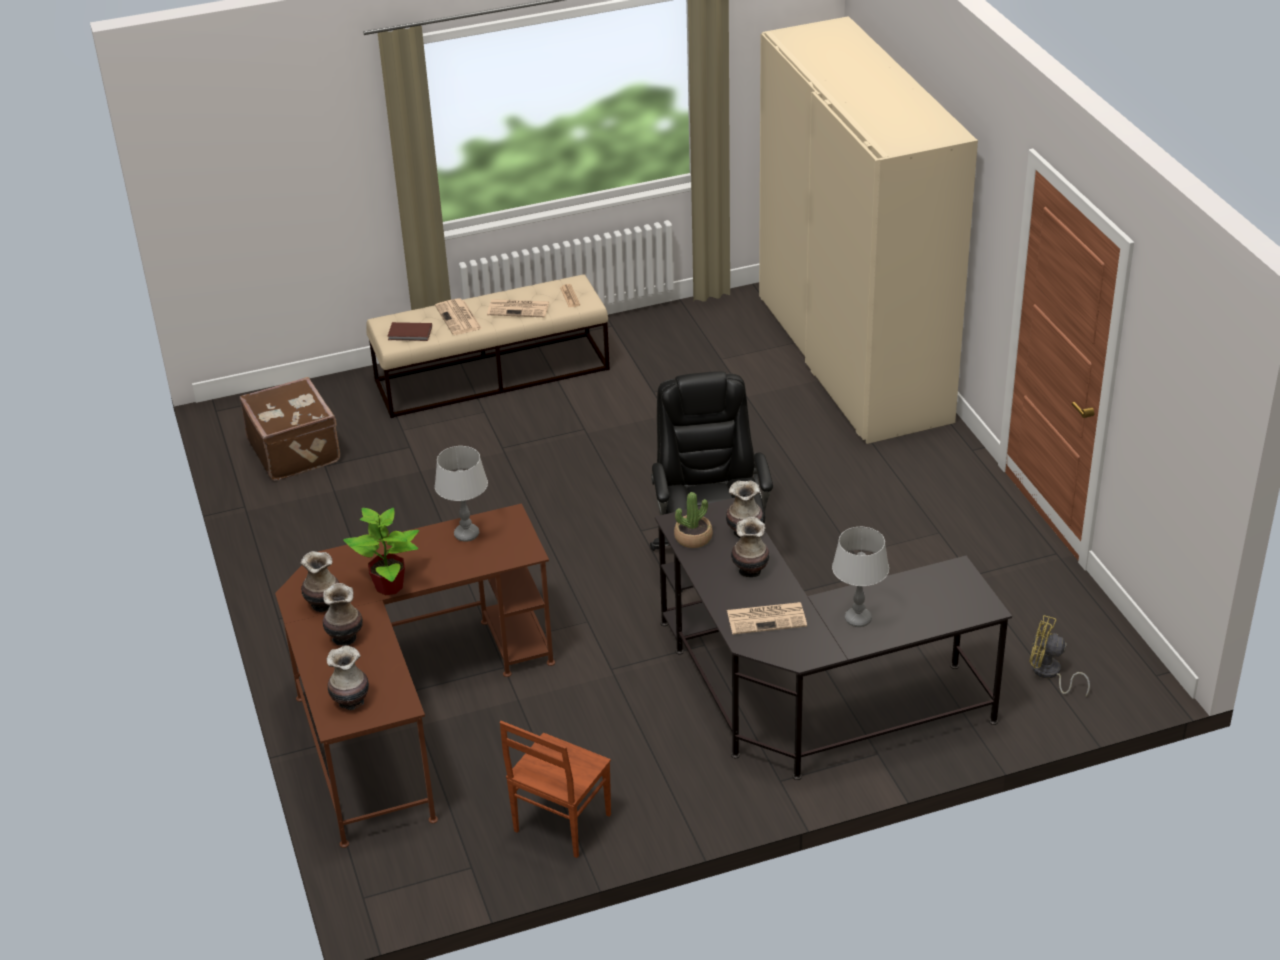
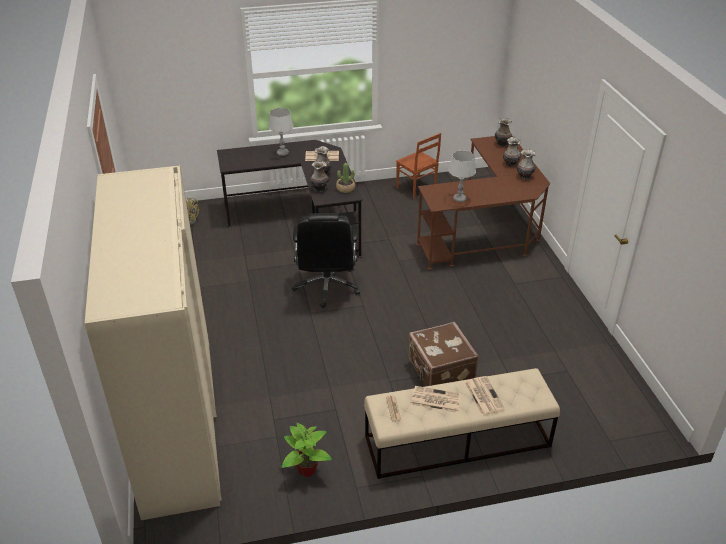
camera: 175 degrees left, 0 degrees up
(296, 451) = (591, 385): brown suitcase -> brown suitcase (440, 373)
(390, 586) = (494, 181): potted plant -> potted plant (306, 469)
(410, 333) = (520, 383): brown book -> none
(560, 823) = (416, 189): brown chair -> brown chair turned 105 degrees clockwise

